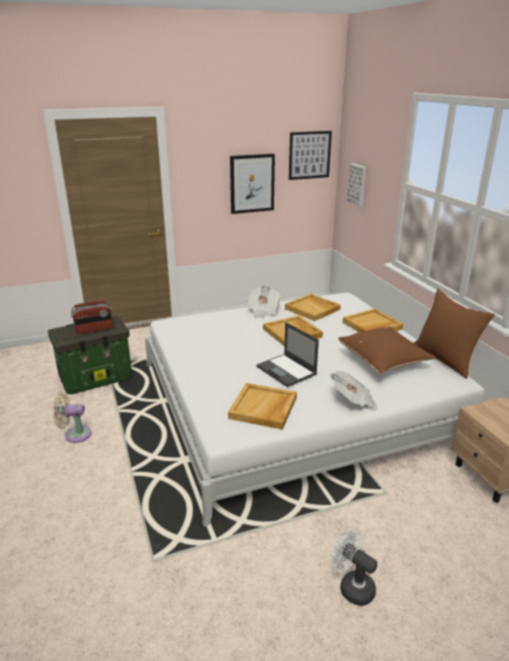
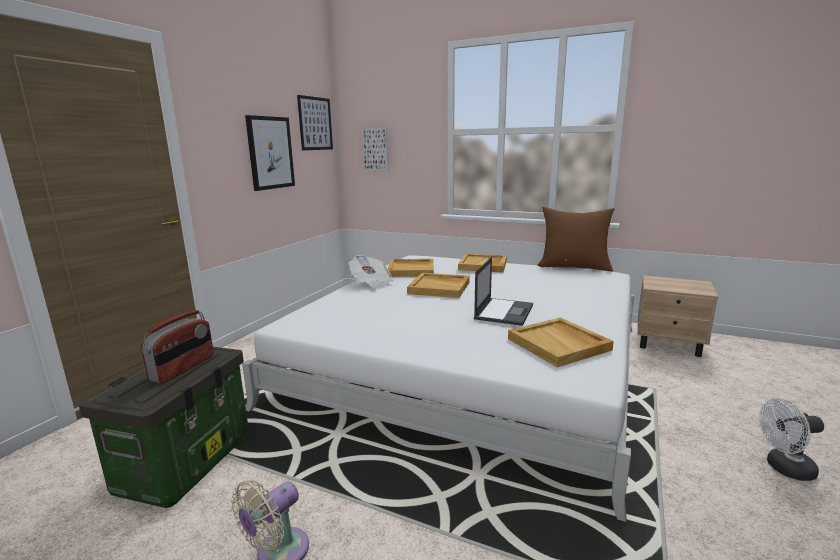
camera: 45 degrees left, 10 degrees down
(287, 370) = (504, 311): laptop -> laptop turned 75 degrees counterclockwise
(353, 401) = (595, 309): newspaper -> none
(384, 362) = (550, 280): brown pillow -> none

